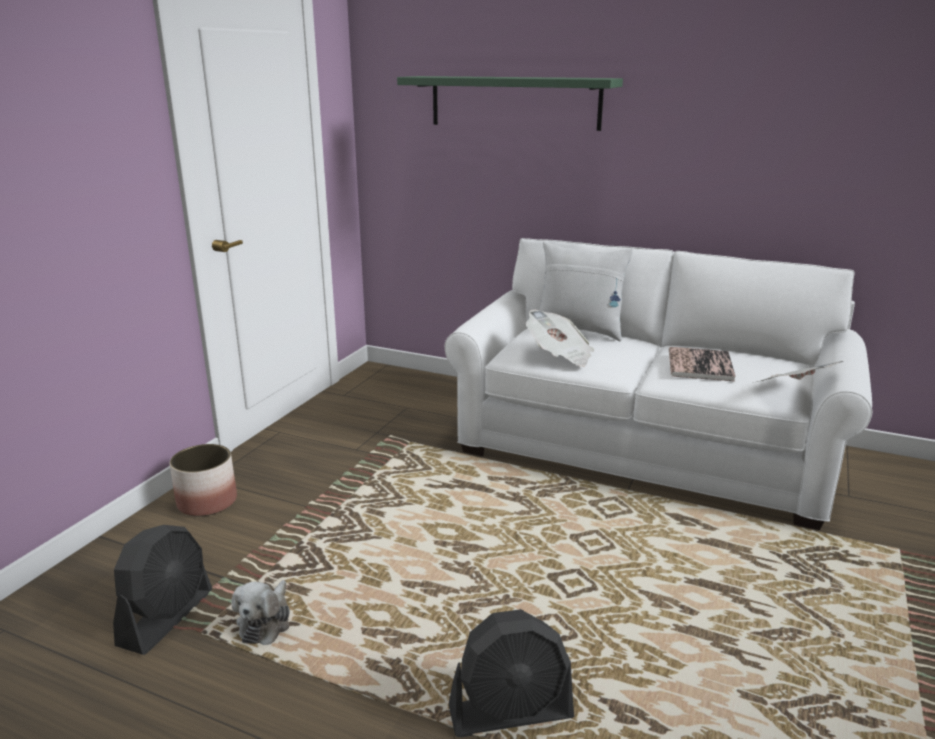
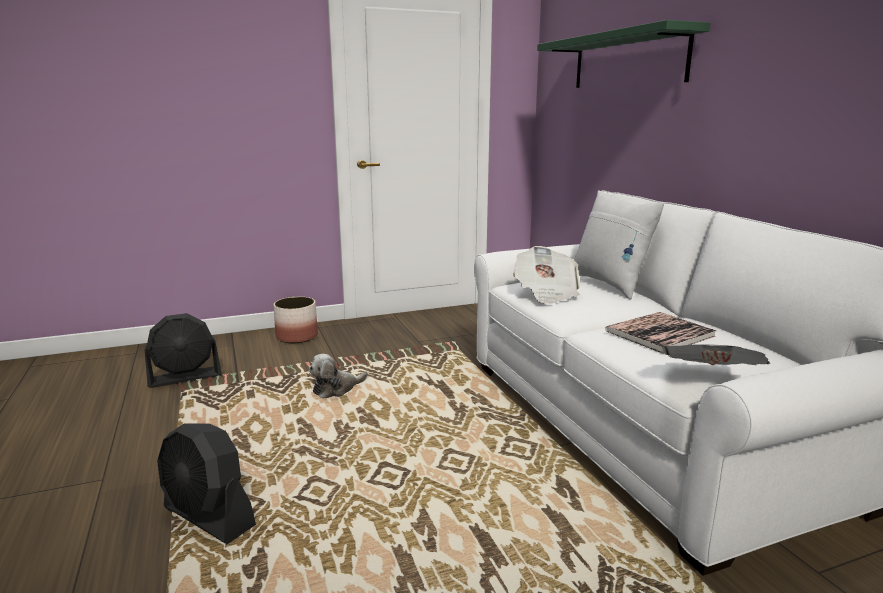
camera: 45 degrees right, 5 degrees down
(265, 622) = (210, 401): plush toy -> plush toy (336, 389)

